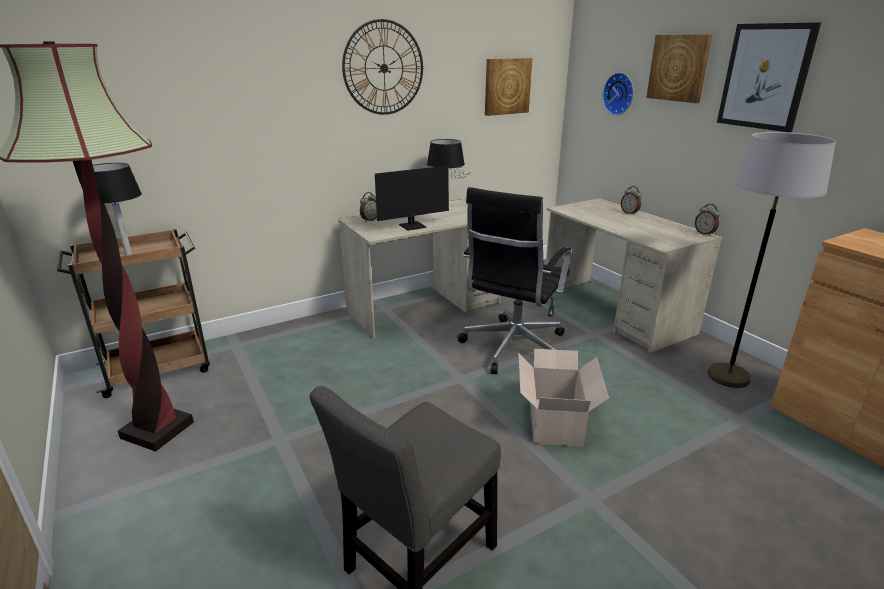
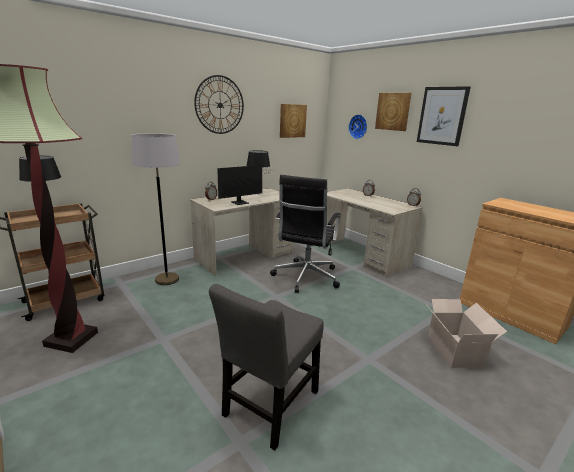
camera: 10 degrees left, 5 degrees down
(555, 420) = (339, 317): cardboard box -> cardboard box (454, 349)
(728, 376) = (432, 287): grey floor lamp -> grey floor lamp (167, 279)

